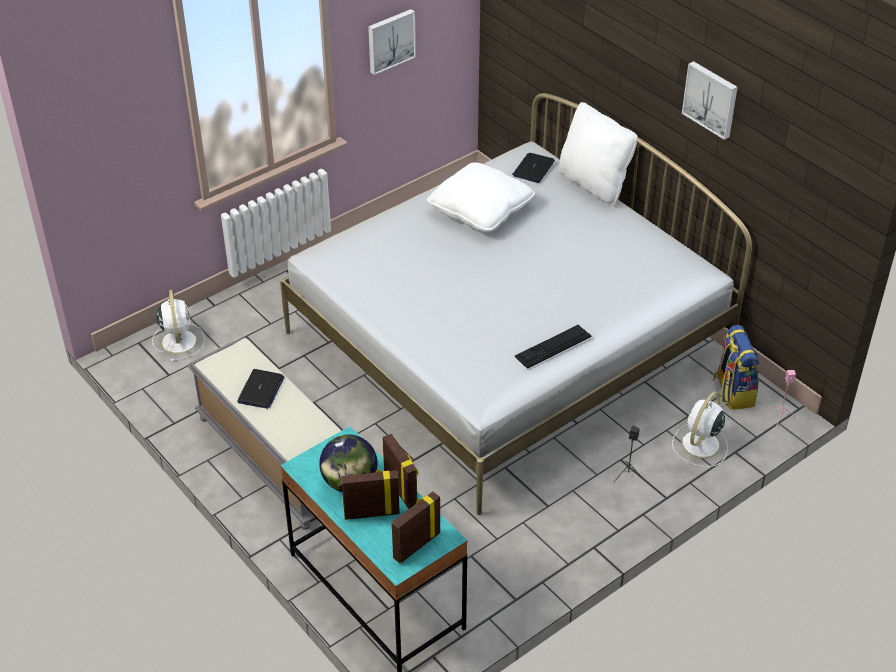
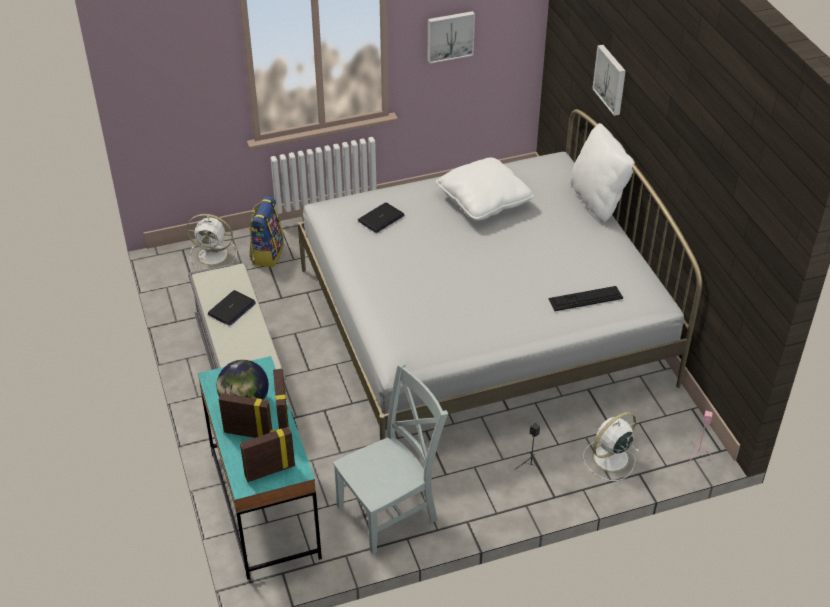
camera: 20 degrees right, 0 degrees up
(179, 340) = (214, 255): white fan -> white fan turned 90 degrees clockwise
(512, 559) = (391, 511): none -> grey chair
(533, 168) = (550, 175): laptop -> laptop (381, 218)
(553, 346) = (482, 333): keyboard -> keyboard (585, 298)
(711, 99) = (686, 140): picture -> picture (611, 79)
(733, 392) = (665, 419): backpack -> backpack (267, 253)

